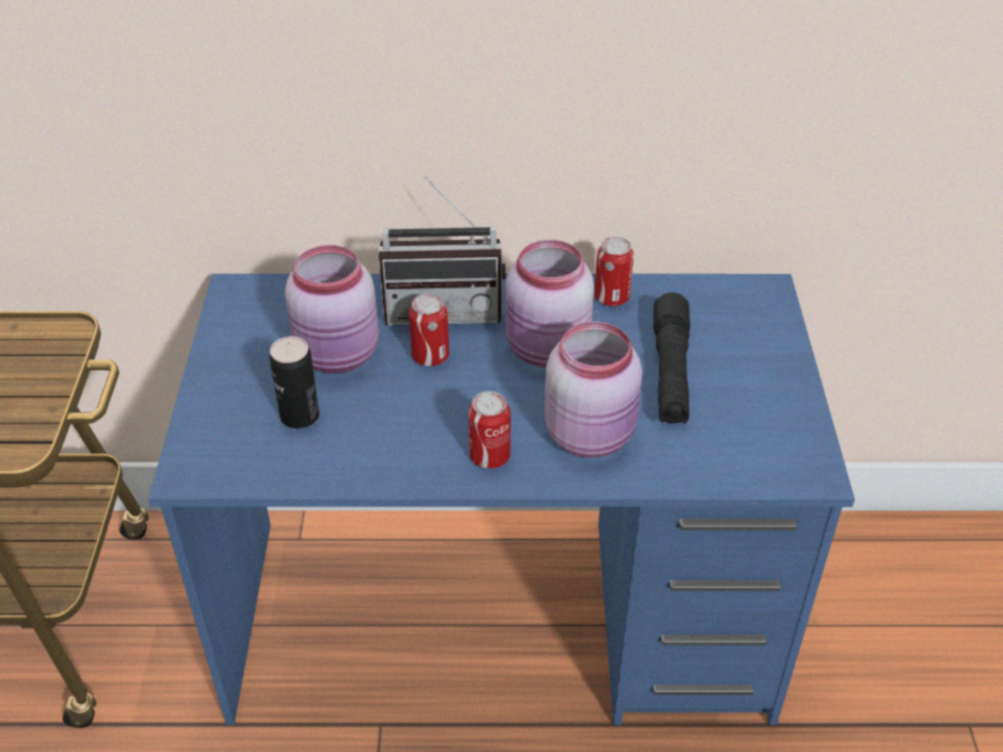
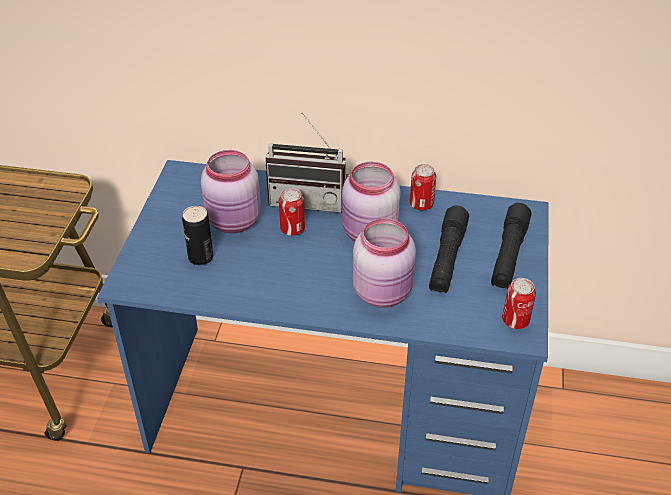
camera: 10 degrees right, 0 degrees up
(489, 456) = (314, 298): can -> can (515, 320)
(757, 356) = (508, 255): none -> black flashlight

